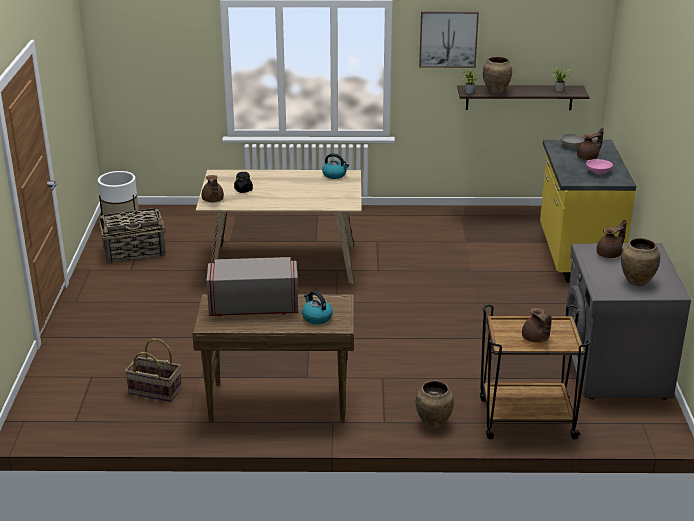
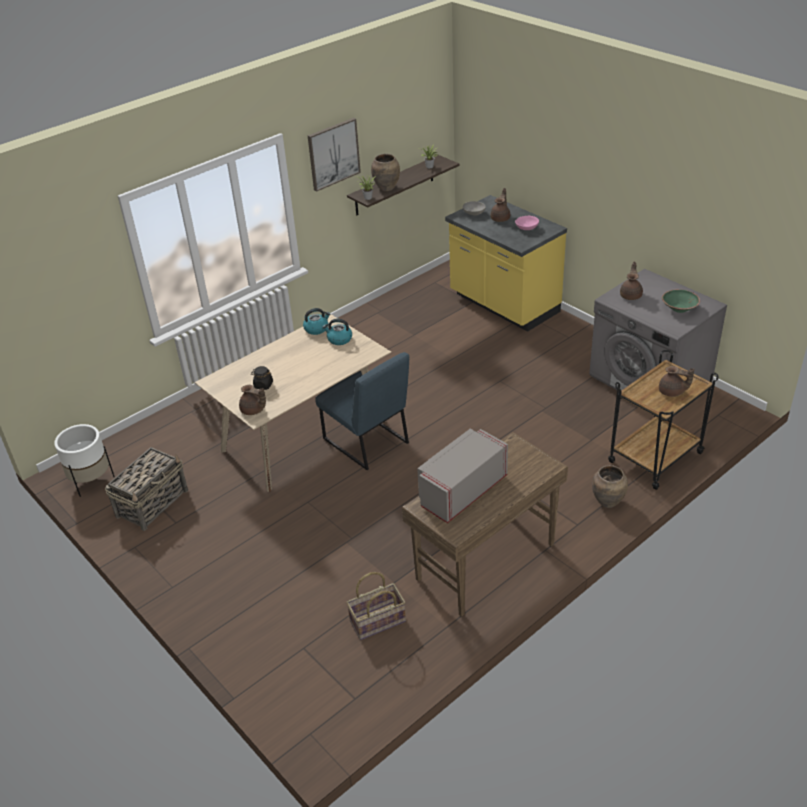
camera: 40 degrees left, 10 degrees up
(316, 317) = (522, 469): kettle -> kettle (339, 339)
(318, 289) = (367, 442): none -> blue chair
(637, 282) = (679, 308): brown vase -> green bowl

